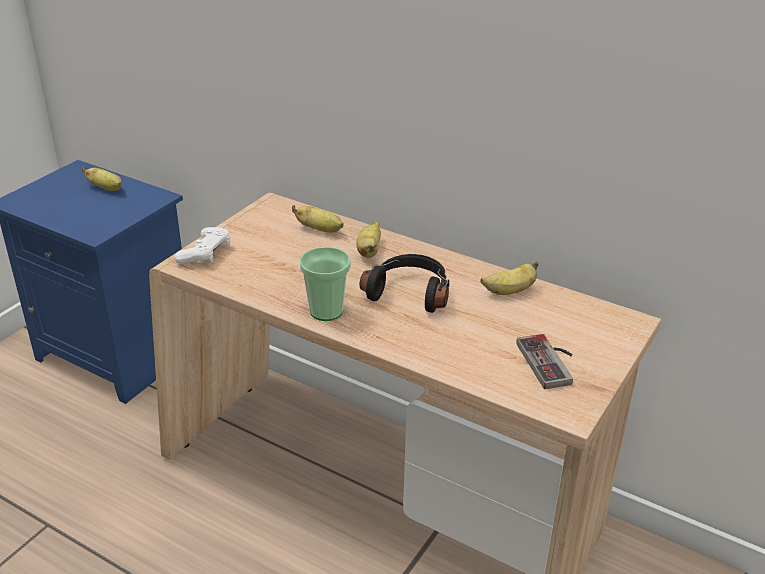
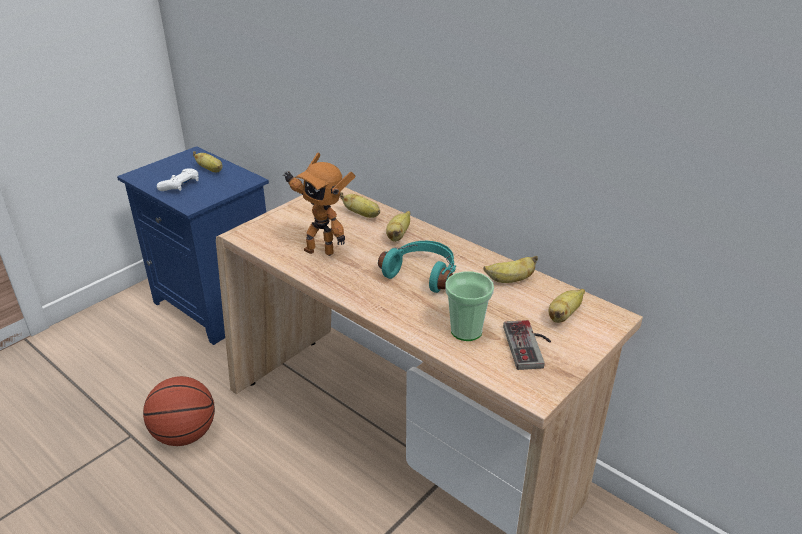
camera: 10 degrees right, 0 degrees up
(116, 515) = (185, 434): none -> basketball
(205, 253) = (263, 227): white game controller -> white game controller (180, 186)
(283, 275) = (320, 250): none -> toy robot
(326, 311) = (347, 283): cup -> cup (466, 331)
(409, 292) = (422, 273): black headphones -> turquoise headphones
(578, 325) = (564, 315): none -> banana

